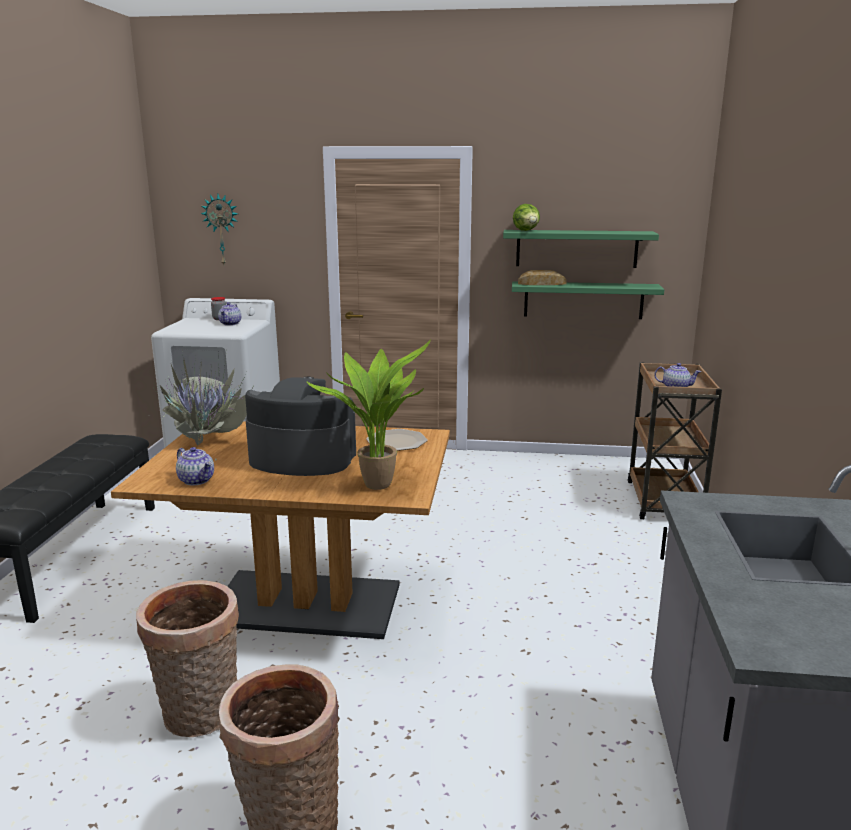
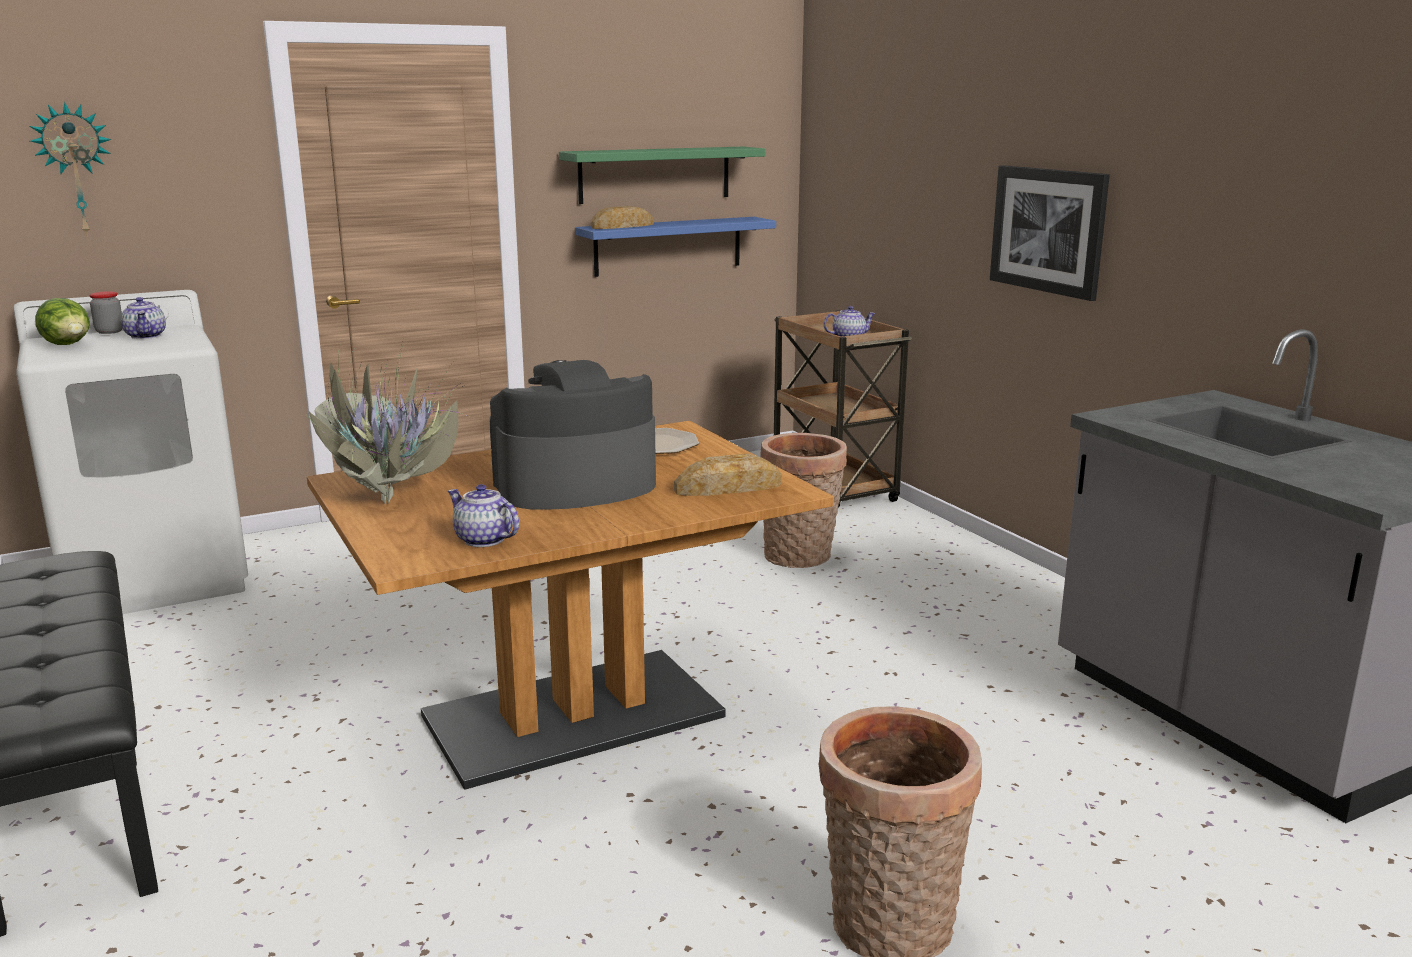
camera: 35 degrees left, 0 degrees up
(197, 480) = (483, 540): teapot -> teapot turned 150 degrees counterclockwise
(200, 716) = (619, 882): basket -> basket (801, 557)
(378, 483) = (728, 487): potted plant -> bread
(526, 231) = (599, 151): lettuce -> lettuce (69, 345)
(583, 300) = (668, 246): green shelf -> blue shelf
(792, 326) = (1048, 230): none -> picture

